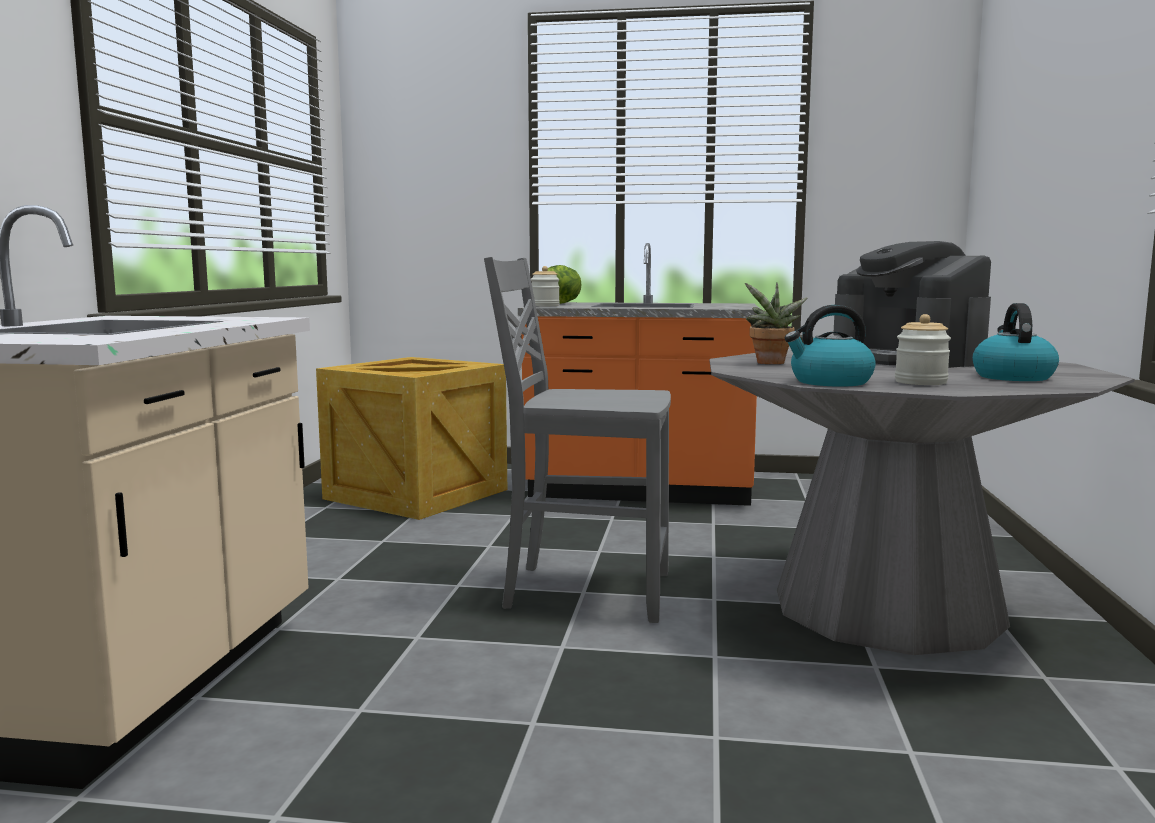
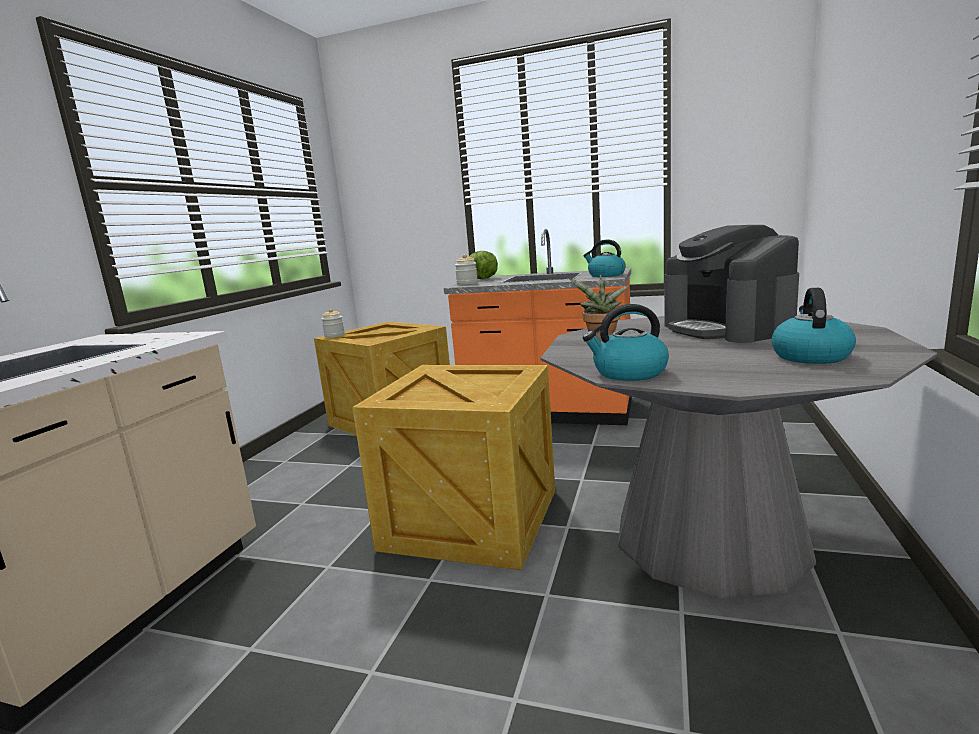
camera: 10 degrees right, 5 degrees up
(584, 591) = (470, 517): grey chair -> crate
(731, 306) = (605, 275): none -> kettle
(920, 382) = (714, 370): jar -> jar (334, 335)

